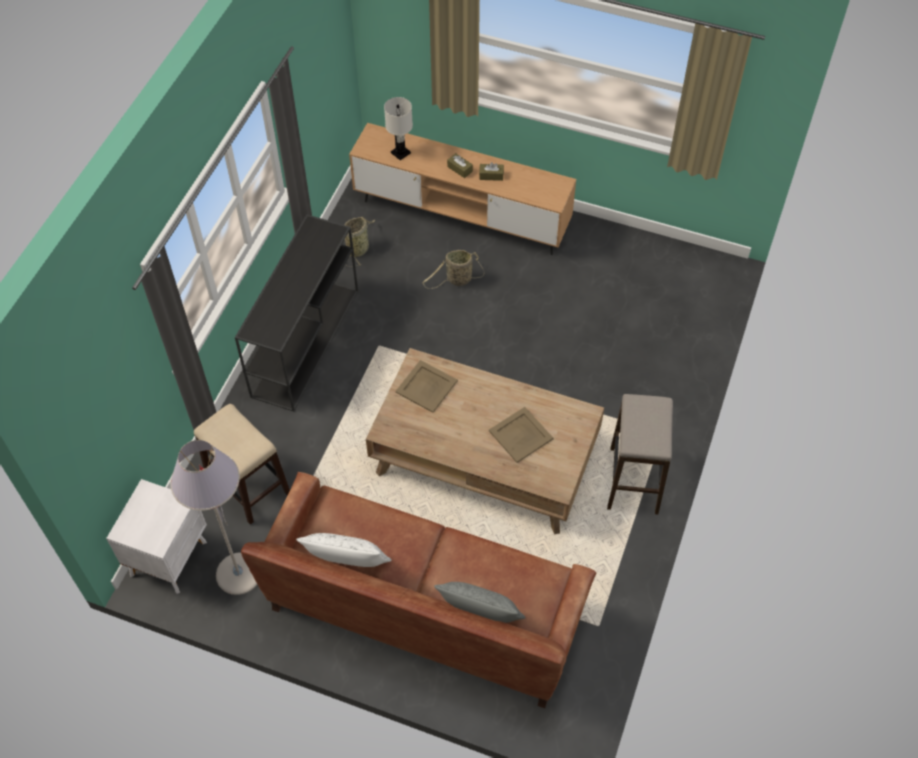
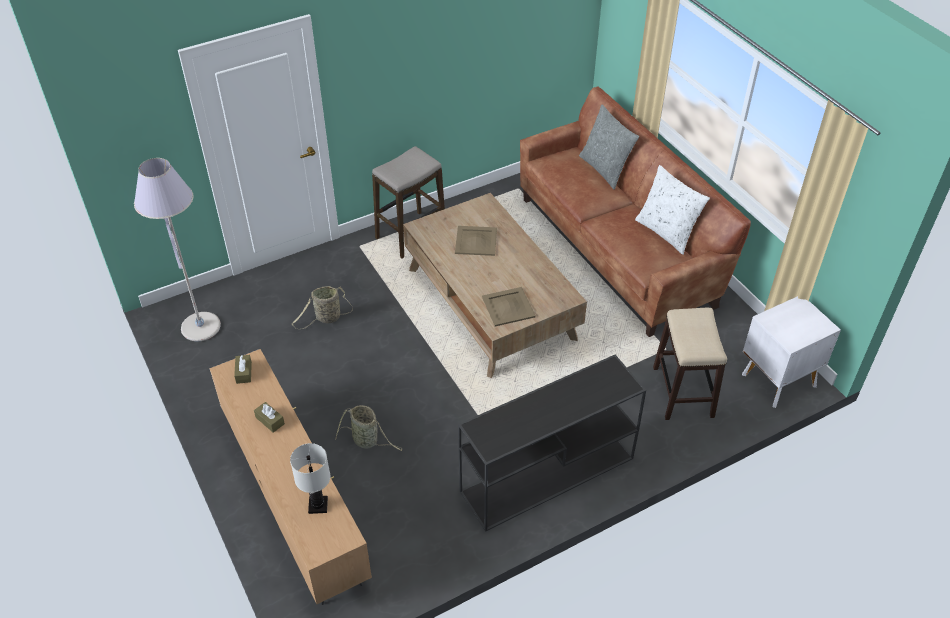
camera: 140 degrees left, 10 degrees down
(238, 574) = (730, 340): grey floor lamp -> grey floor lamp (201, 327)
(358, 248) = (418, 534): basket -> basket (326, 318)
(460, 169) = (287, 447): brown tissue box -> brown tissue box (244, 372)

